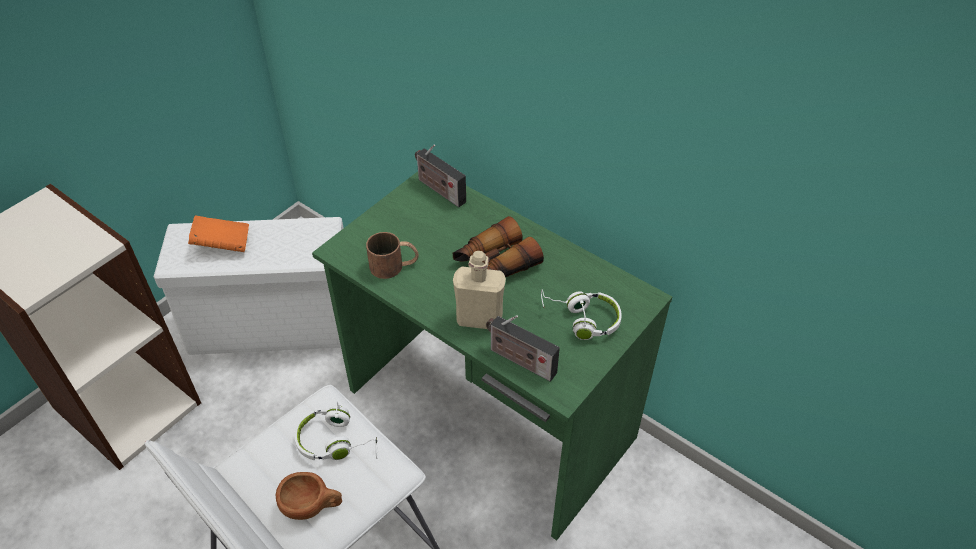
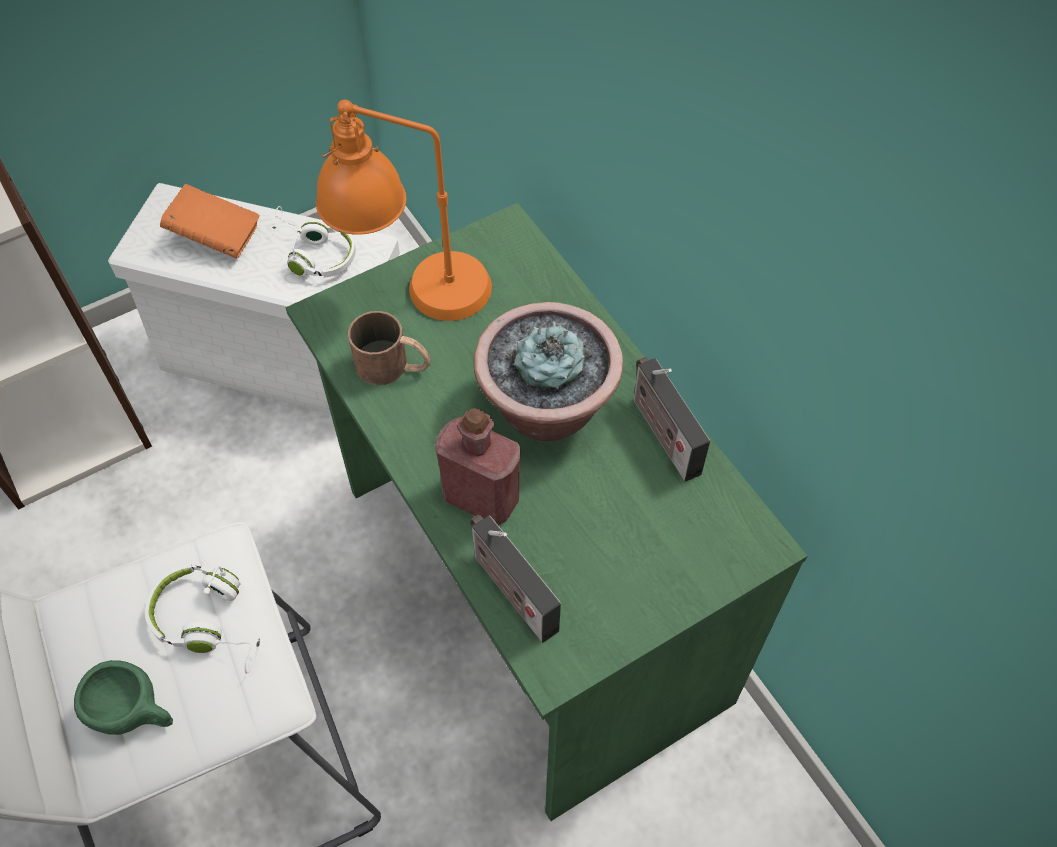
camera: 20 degrees right, 10 degrees up
(312, 506) = (135, 712): brown cup -> green cup
(387, 224) = (413, 292): none -> orange table lamp
(439, 190) = (517, 253): radio -> radio (662, 433)
(479, 319) = (481, 498): beige bottle -> red bottle
(495, 264) = (546, 409): binoculars -> potted plant
(581, 319) = (639, 549): white headphones -> white headphones (313, 253)

